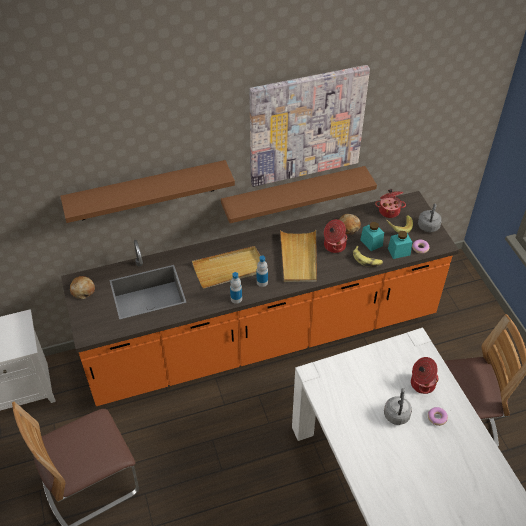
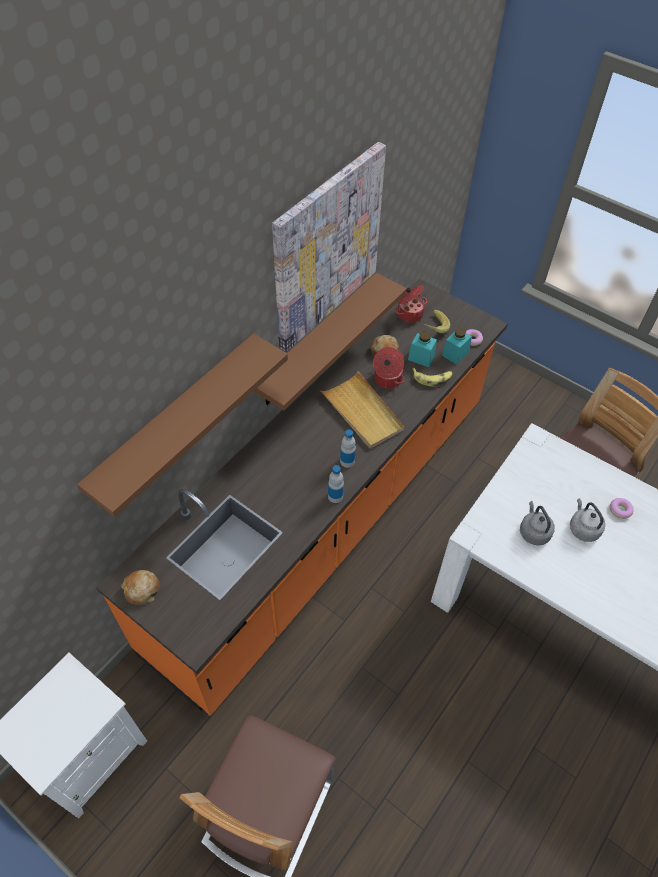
camera: 35 degrees left, 5 degrees up
(230, 269) = (299, 465): beige tray -> none
(422, 383) = (579, 483): cooking pot -> none
(428, 225) = (459, 311): grey kettle -> grey kettle (533, 532)

